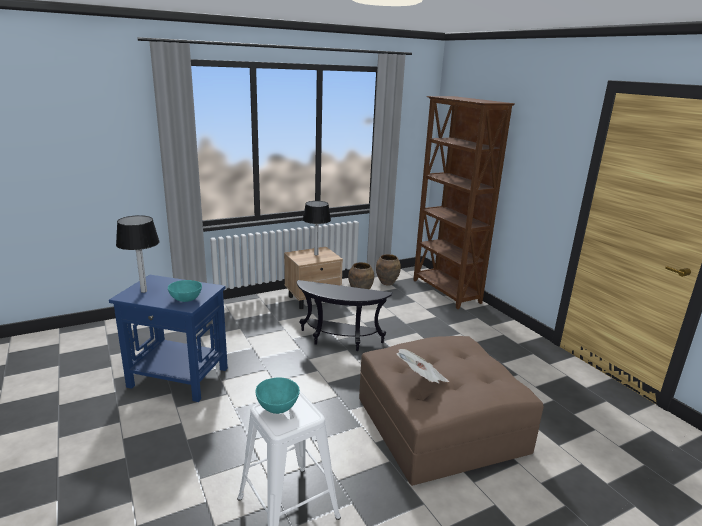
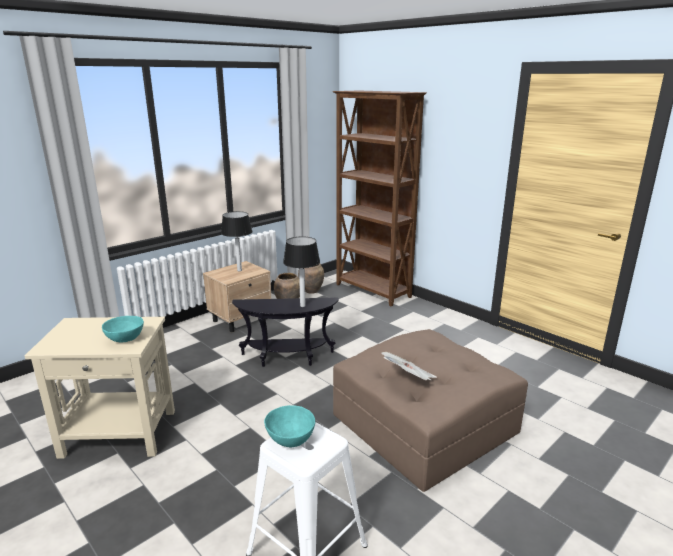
camera: 15 degrees left, 0 degrees up
(144, 291) = (67, 338): table lamp -> table lamp (303, 305)
(178, 378) = (119, 434): blue side table -> beige side table

